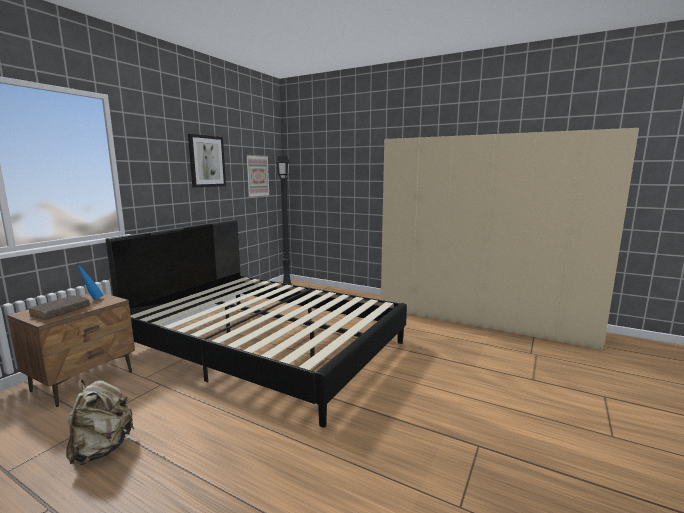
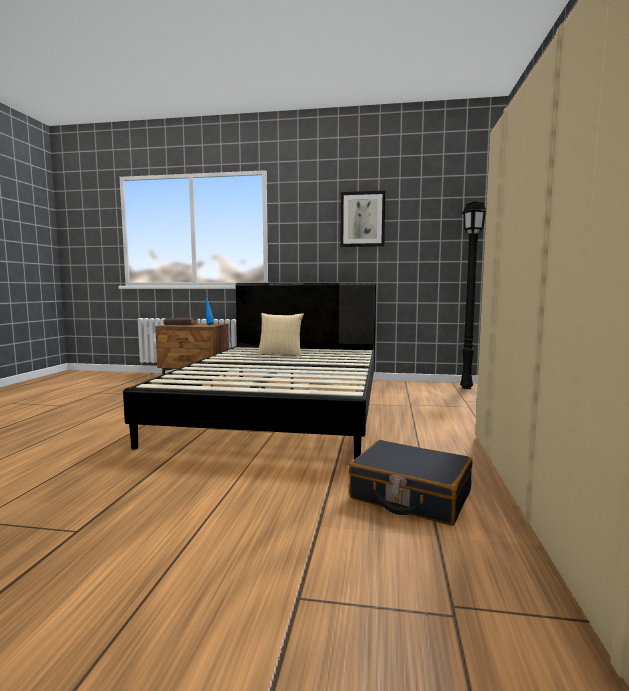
camera: 70 degrees right, 5 degrees down
(102, 449) = (114, 401): beige backpack -> none
(217, 304) = (280, 354): none -> pillow
(257, 176) = (443, 234): picture -> none
(446, 340) = (410, 496): none -> black suitcase

